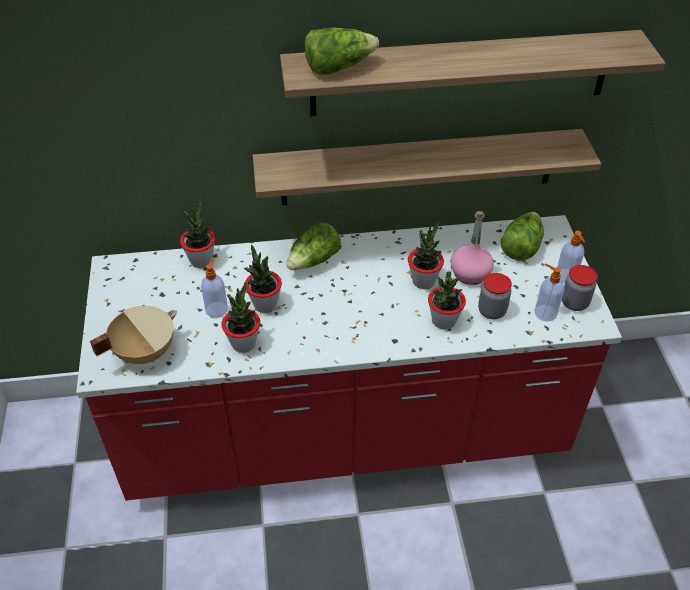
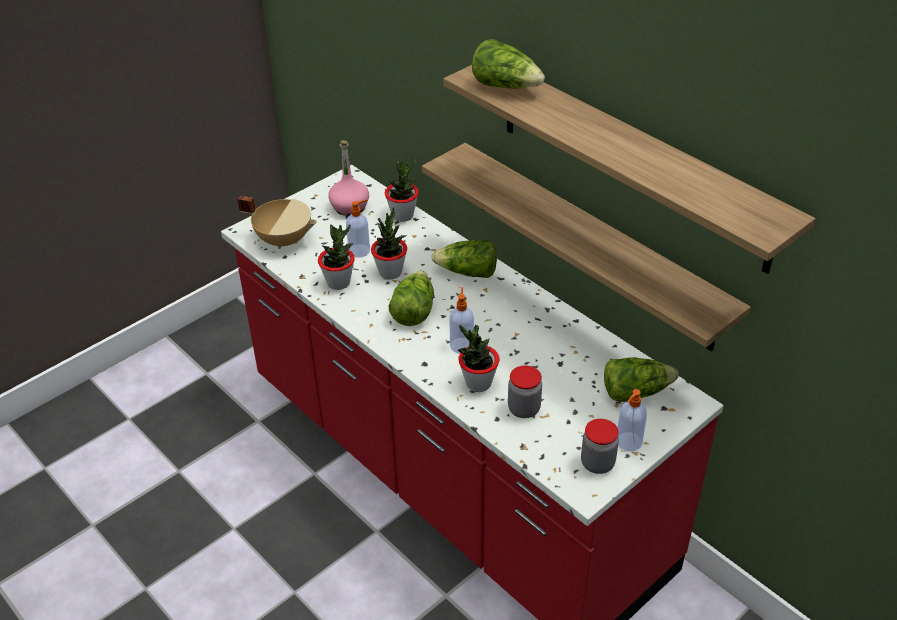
camera: 55 degrees right, 5 degrees down
(326, 315) = (413, 311): none -> lettuce
(423, 281) = (515, 348): potted plant -> none
(470, 273) = (557, 373): pink bottle -> pink bottle (350, 207)
(544, 313) = (560, 447): soap dispenser -> soap dispenser (461, 345)

